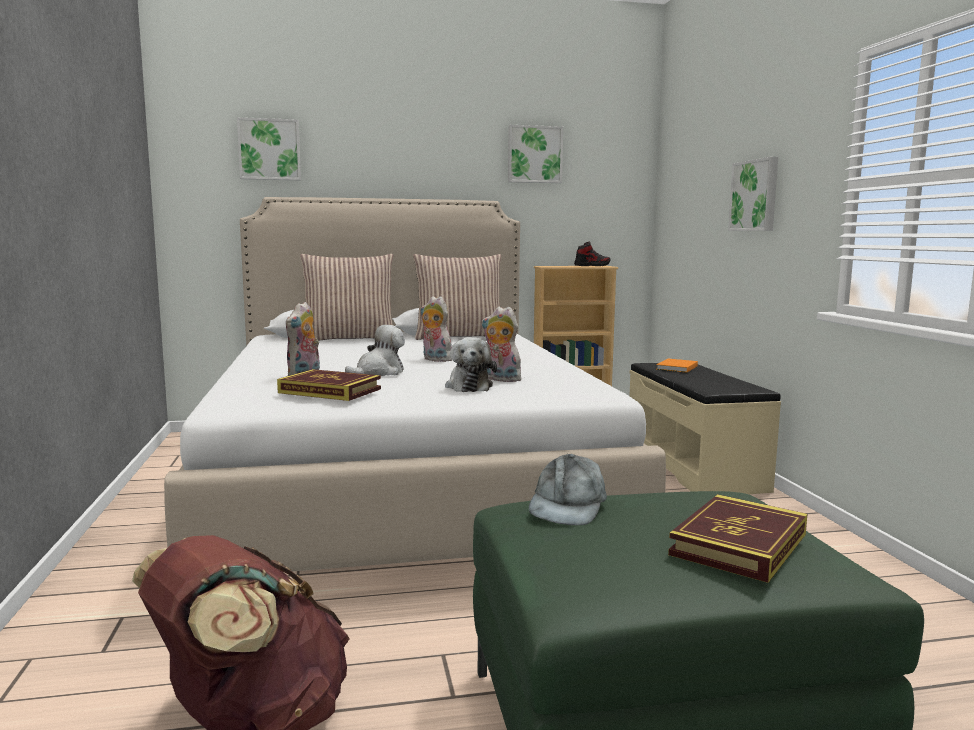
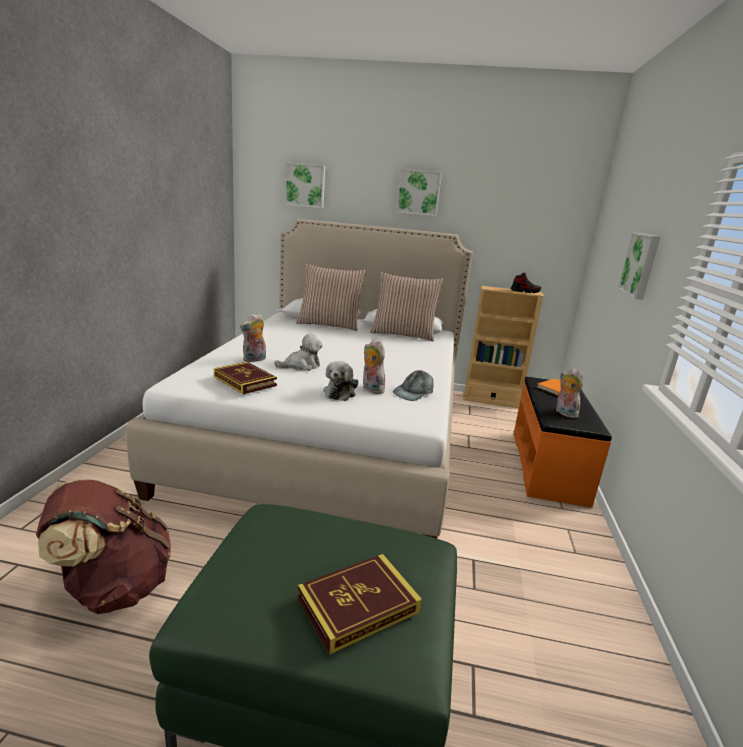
camera: 20 degrees right, 10 degrees up
(435, 360) = (354, 358): plush toy -> plush toy (564, 413)
(534, 154) = (494, 200): picture -> picture (418, 192)
(567, 505) = (293, 523): grey cap -> grey cap (414, 392)
(694, 466) = (548, 466): beige bench -> orange bench

